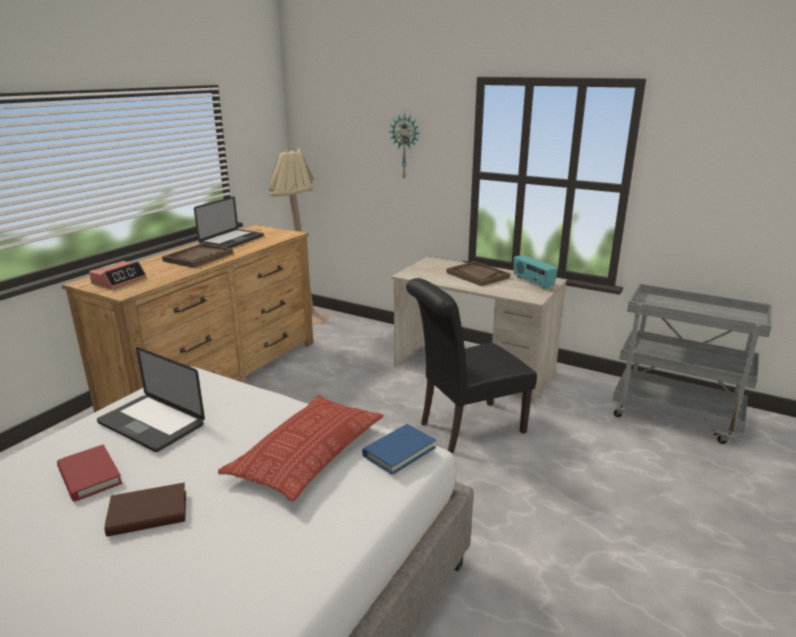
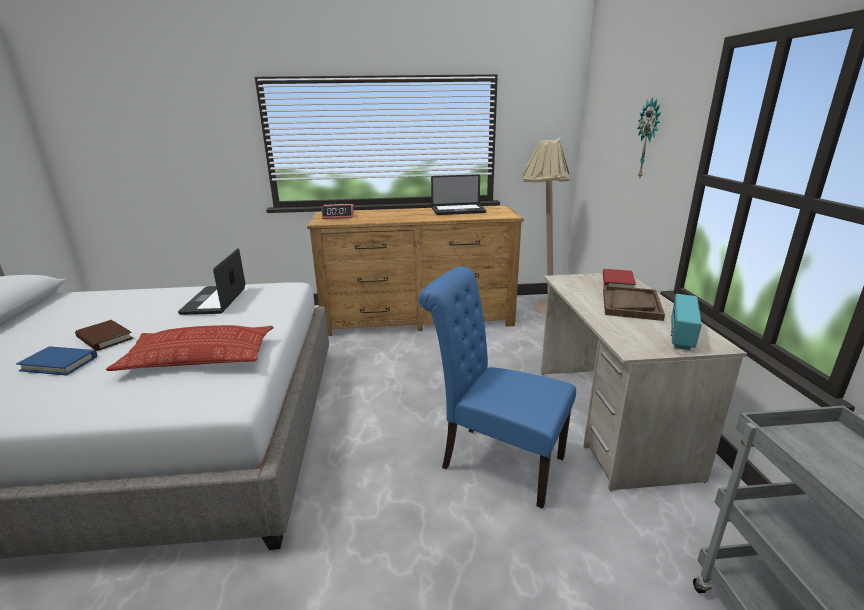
camera: 55 degrees right, 0 degrees up
(89, 476) = (145, 310): red book -> red book (617, 282)
(198, 257) = (409, 215): brown tray -> none
(399, 451) = (216, 391): blue book -> blue book (59, 363)
(466, 428) = (495, 460): black chair -> blue chair

